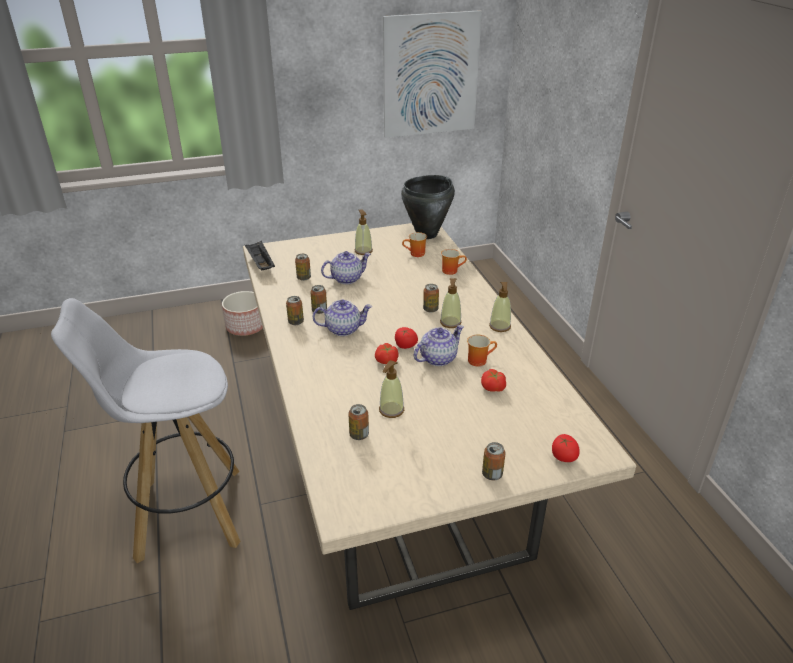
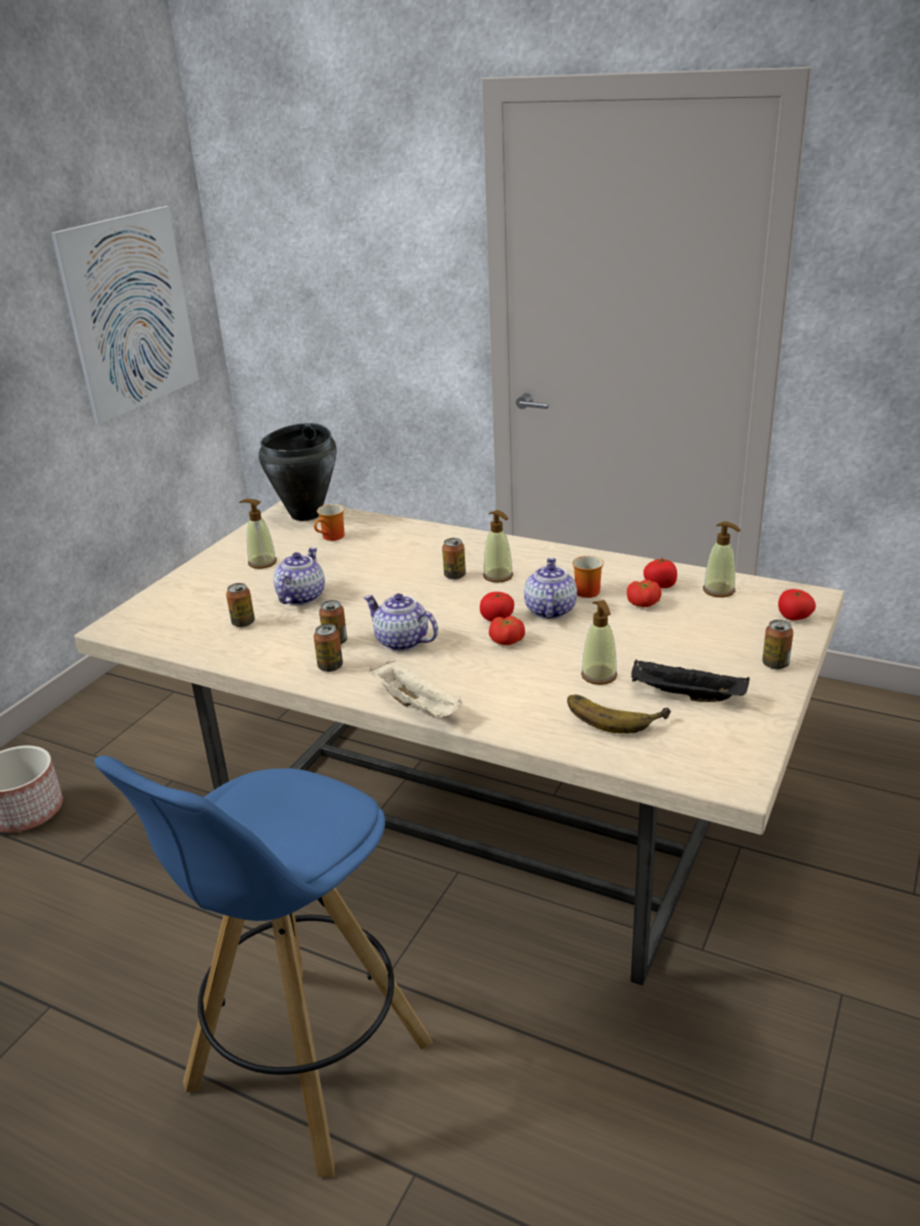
camera: 45 degrees left, 5 degrees down
(187, 513) = (306, 1068): white stool -> blue stool
(260, 264) = (149, 639): black tray -> black tray (685, 696)
(292, 365) = (417, 705): none -> beige tray
(343, 329) = (401, 642): teapot -> teapot turned 90 degrees counterclockwise
(359, 435) = (614, 714): can -> banana
(451, 270) = (403, 533): mug -> none
(499, 326) = (549, 555): soap dispenser -> soap dispenser (719, 590)
(524, 383) = (660, 585): none -> tomato

